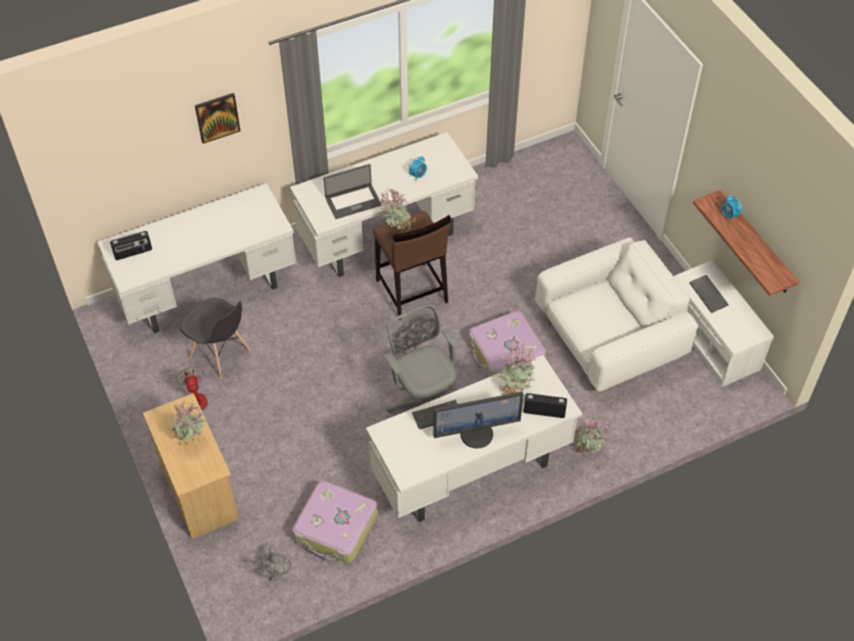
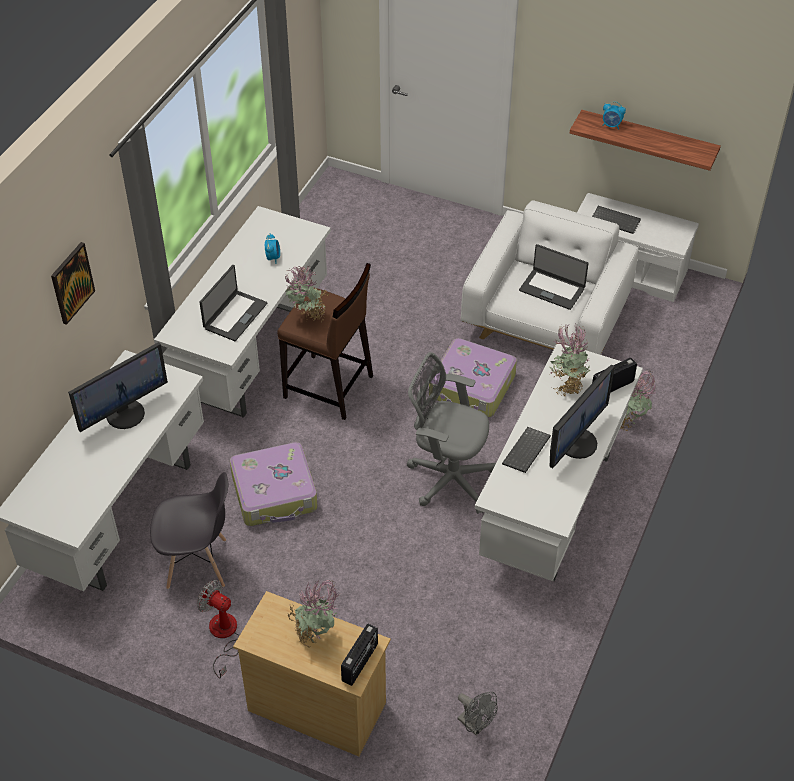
camera: 40 degrees left, 5 degrees down
(133, 253) = (49, 500): radio -> radio (360, 663)
(225, 225) = (125, 413): none -> monitor
(336, 528) = (487, 642): suitcase -> suitcase (275, 493)
(607, 317) = (552, 289): none -> laptop

